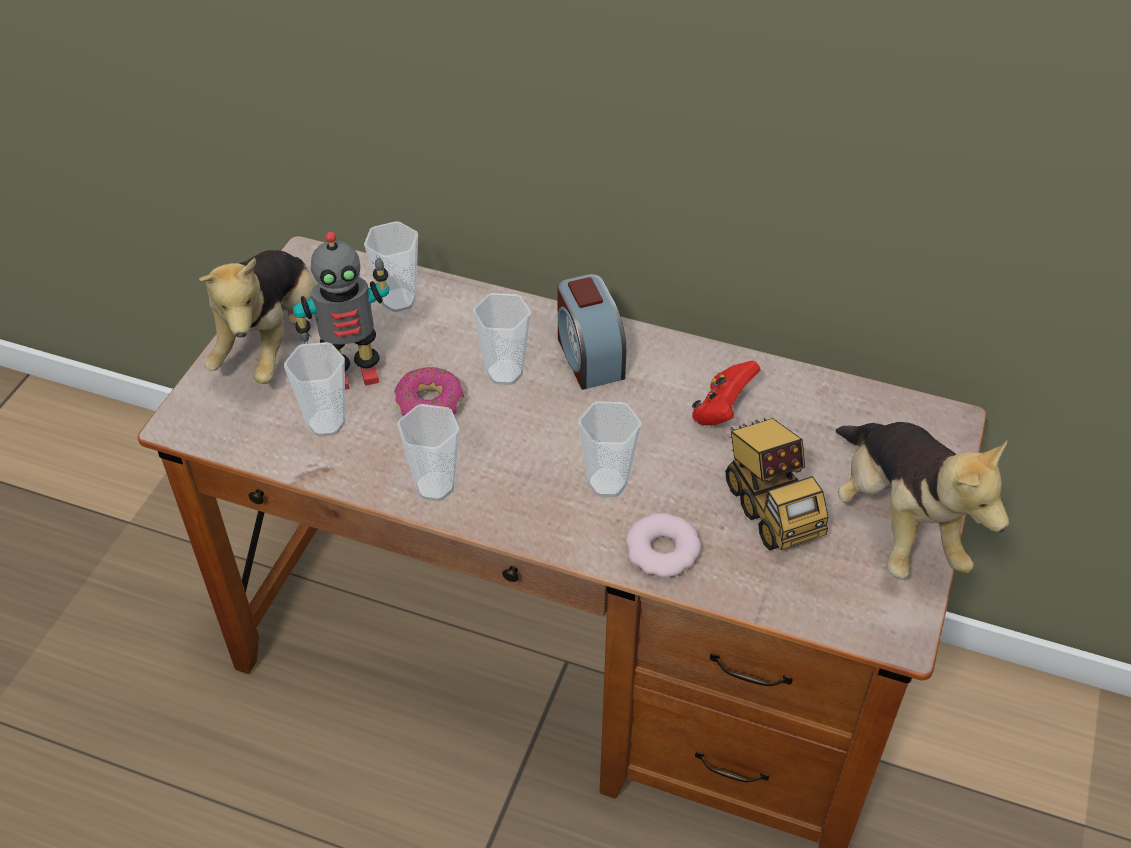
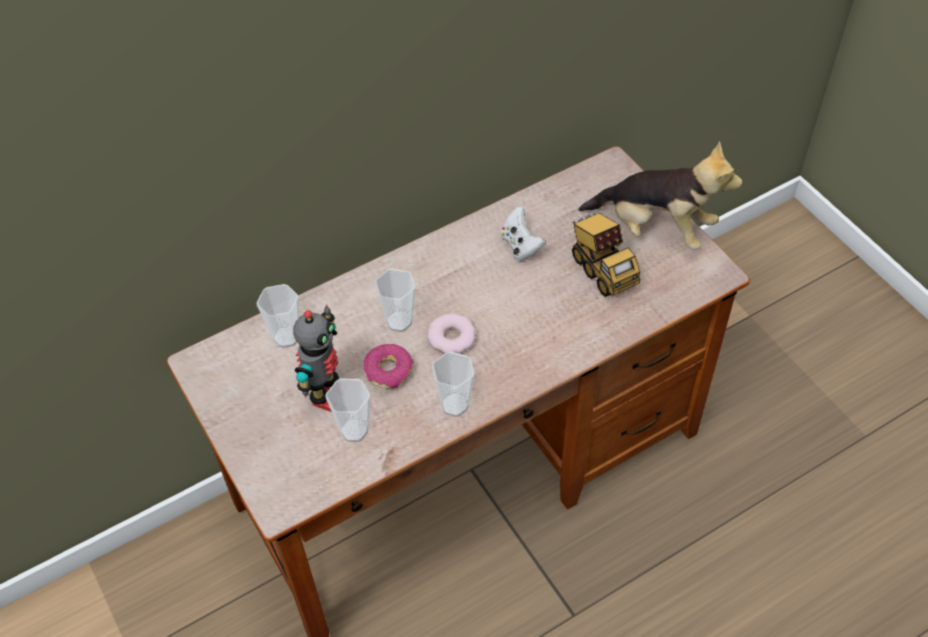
camera: 50 degrees left, 5 degrees up
(271, 342) = (255, 422): plush toy -> none
(588, 356) = (425, 276): alarm clock -> none
(607, 483) = (524, 326): cup -> none
(662, 551) = (590, 332): donut -> donut (451, 337)
(722, 410) = (520, 245): red game controller -> white game controller
(770, 507) = (602, 270): toy truck -> toy truck turned 45 degrees clockwise

